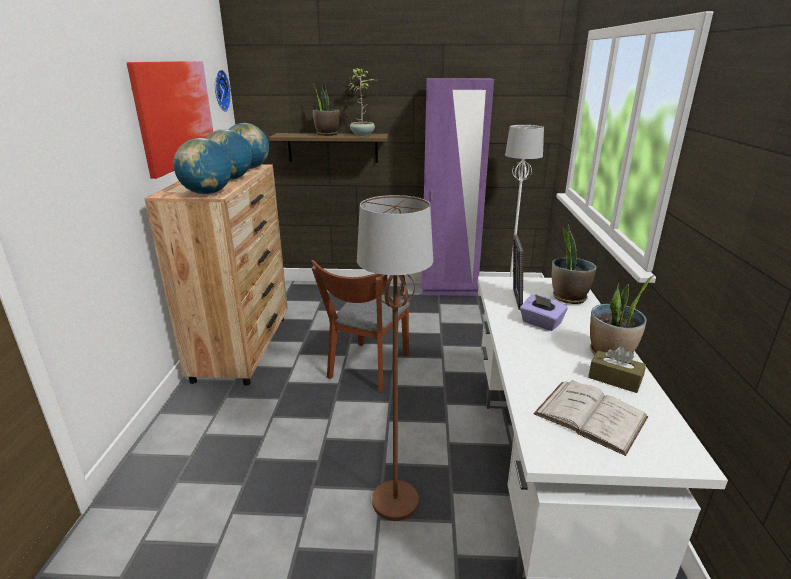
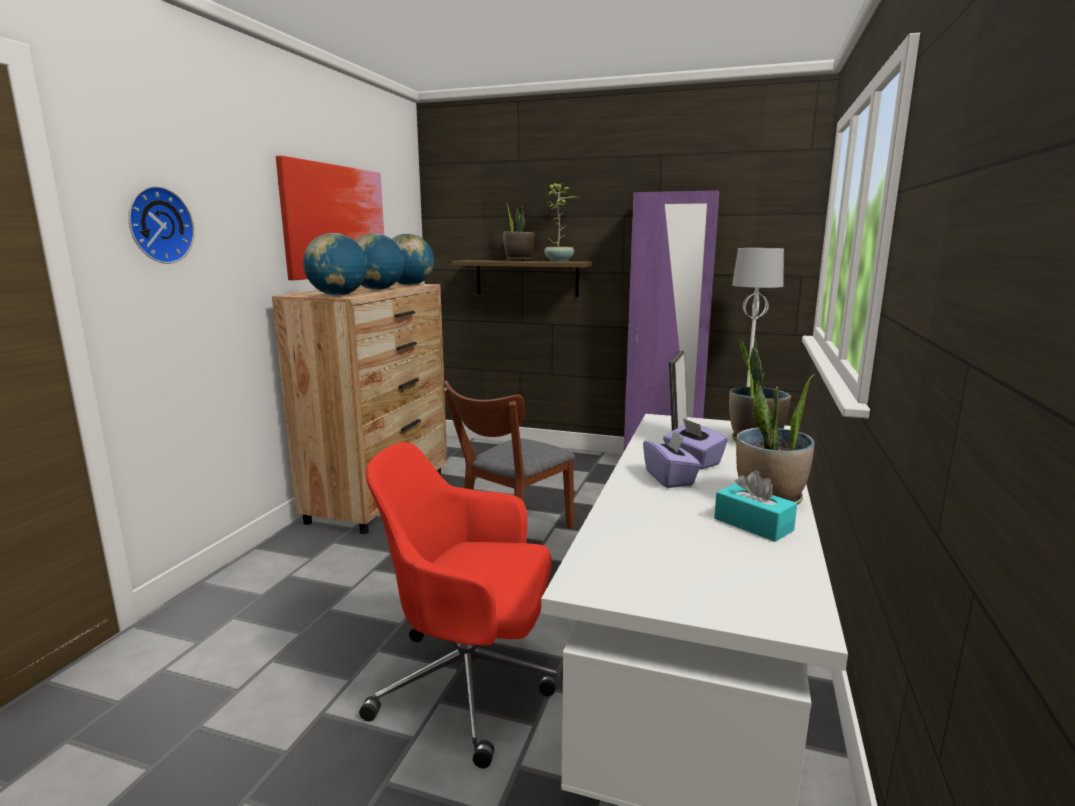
camera: 15 degrees right, 10 degrees down
(219, 90) = (403, 209): wall clock -> wall clock (158, 225)
(394, 501) = (470, 685): brown floor lamp -> red office chair
(537, 343) = (670, 478): none -> purple tissue box
(590, 415) = (683, 555): white book -> none
(614, 379) = (753, 524): brown tissue box -> turquoise tissue box

